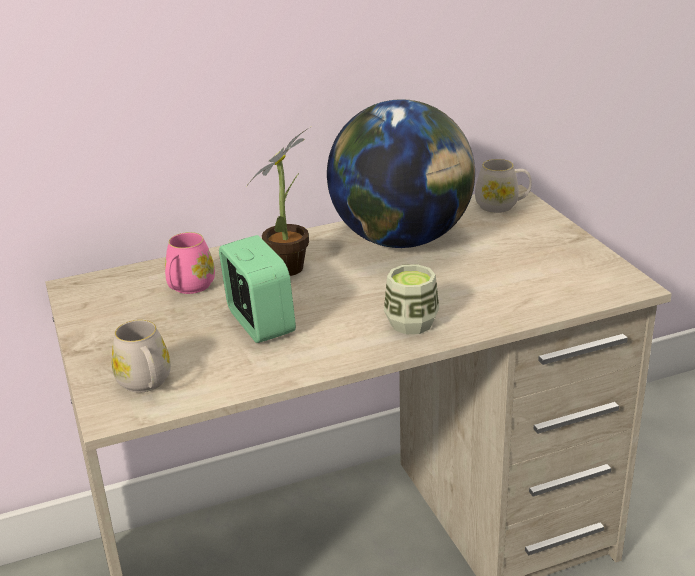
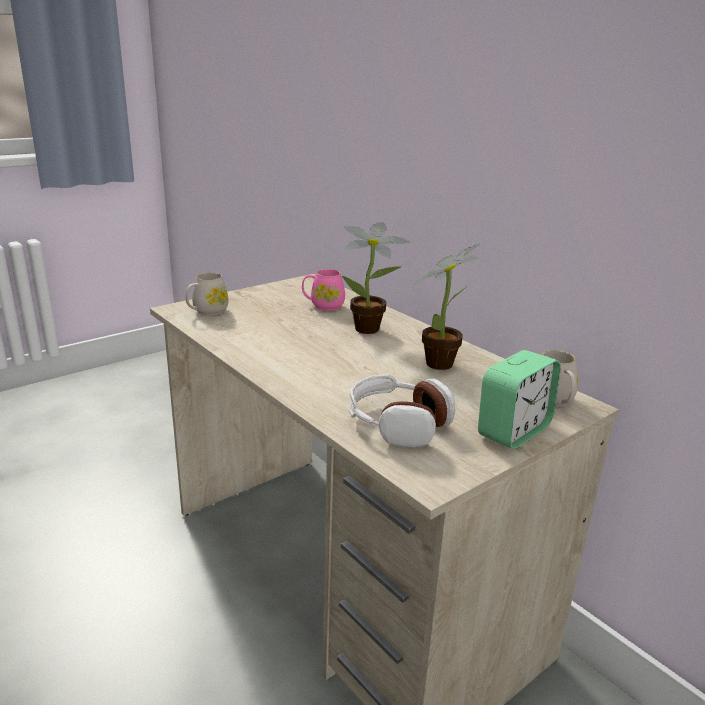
camera: 70 degrees right, 5 degrees down
(260, 323) = (286, 330): alarm clock -> alarm clock (513, 431)
(402, 240) = (443, 363): globe -> potted plant
(411, 323) = (306, 378): cup -> none
(528, 285) = (397, 423): none -> headphones

